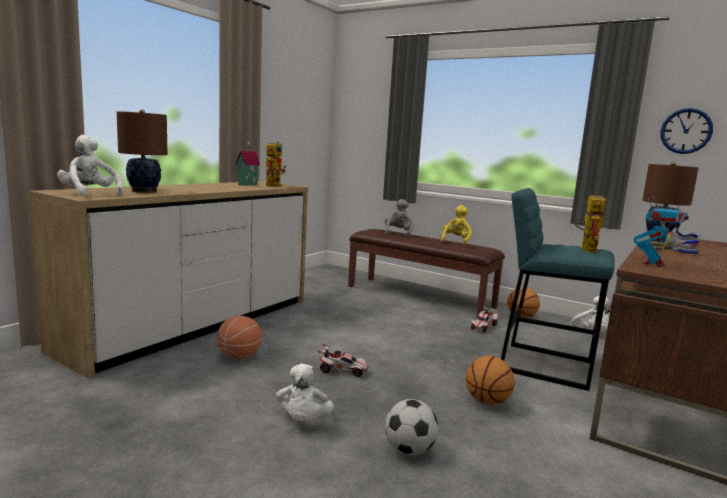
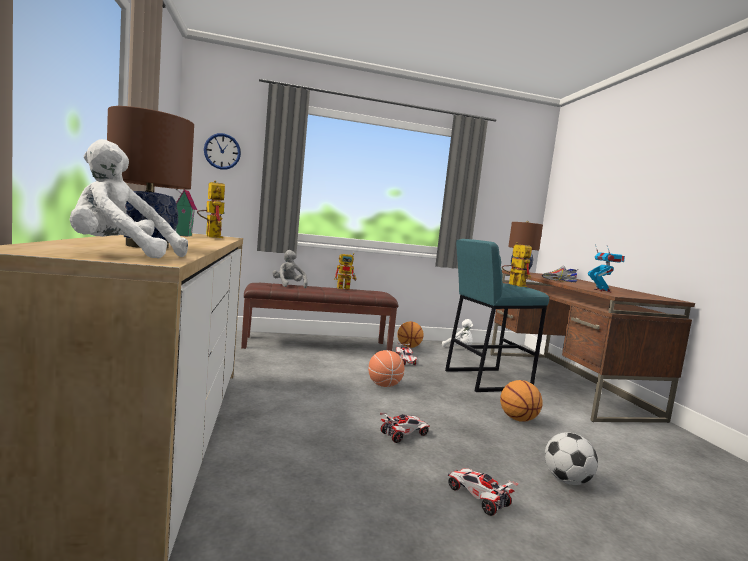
camera: 45 degrees left, 5 degrees down
(239, 356) = (296, 461): basketball -> basketball (384, 385)
(303, 421) = (477, 498): white plush toy -> toy car
(456, 241) = (346, 288): yellow plush toy -> toy robot
(686, 131) = (500, 199): wall clock -> wall clock (222, 151)

